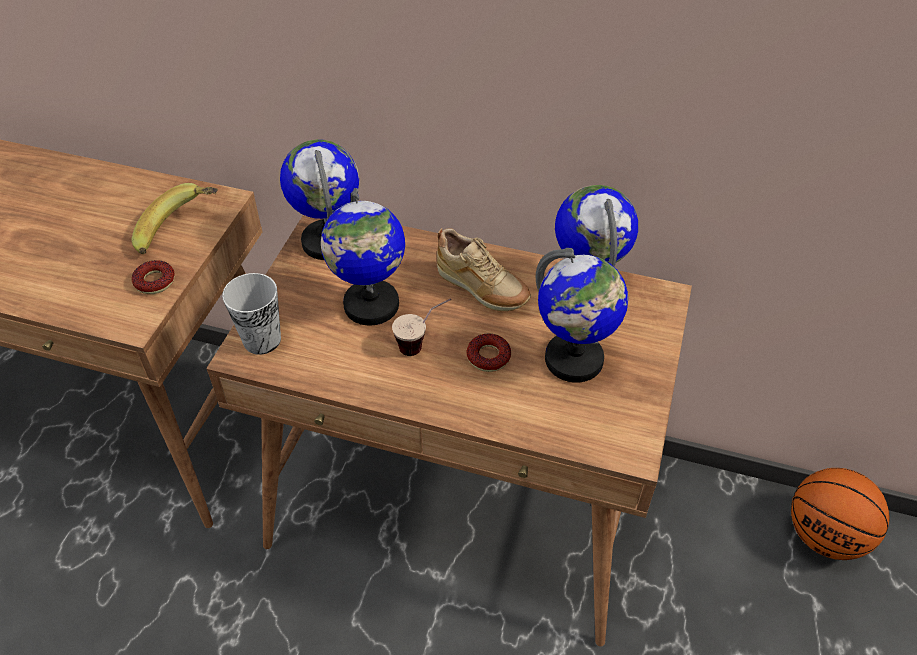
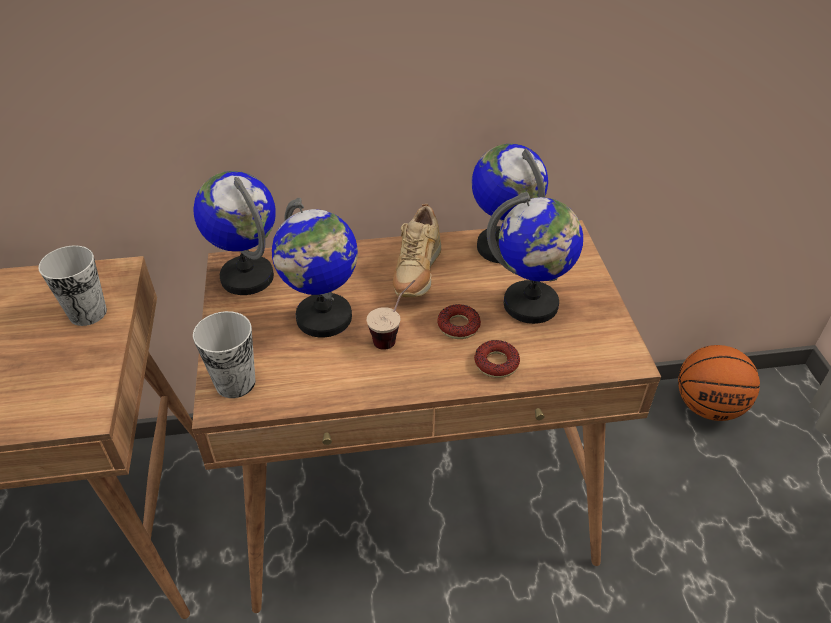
camera: 25 degrees left, 5 degrees down
(155, 281) = (85, 366): donut -> donut (496, 363)
(181, 232) = (88, 313): banana -> cup
(481, 290) = (416, 275): beige shoe -> beige shoe turned 90 degrees clockwise

